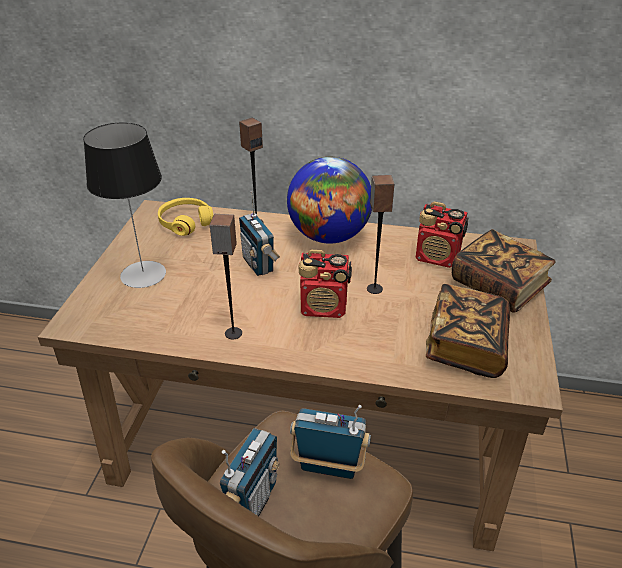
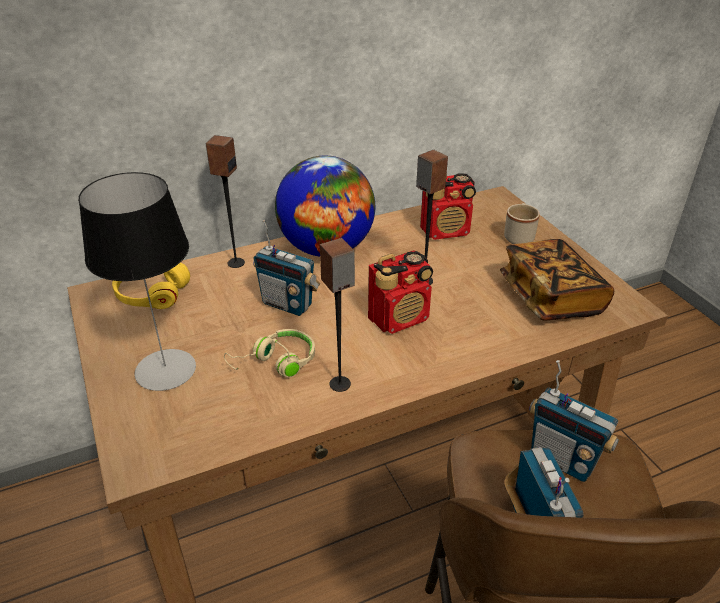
camera: 35 degrees left, 0 degrees up
(209, 300) = (276, 362): none -> beige headphones
(329, 466) = (562, 460): radio -> radio turned 120 degrees counterclockwise
(498, 286) = (519, 236): book -> beige mug

